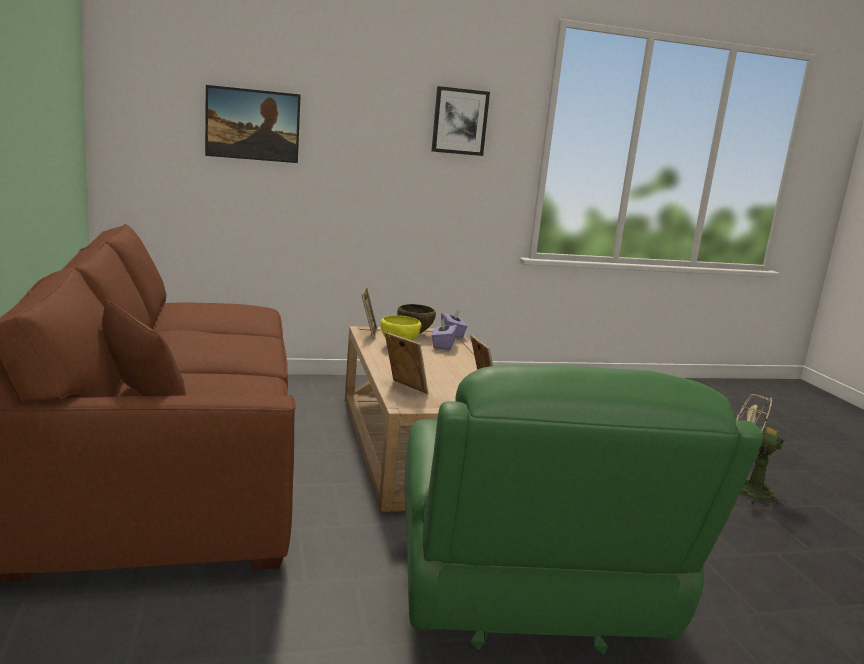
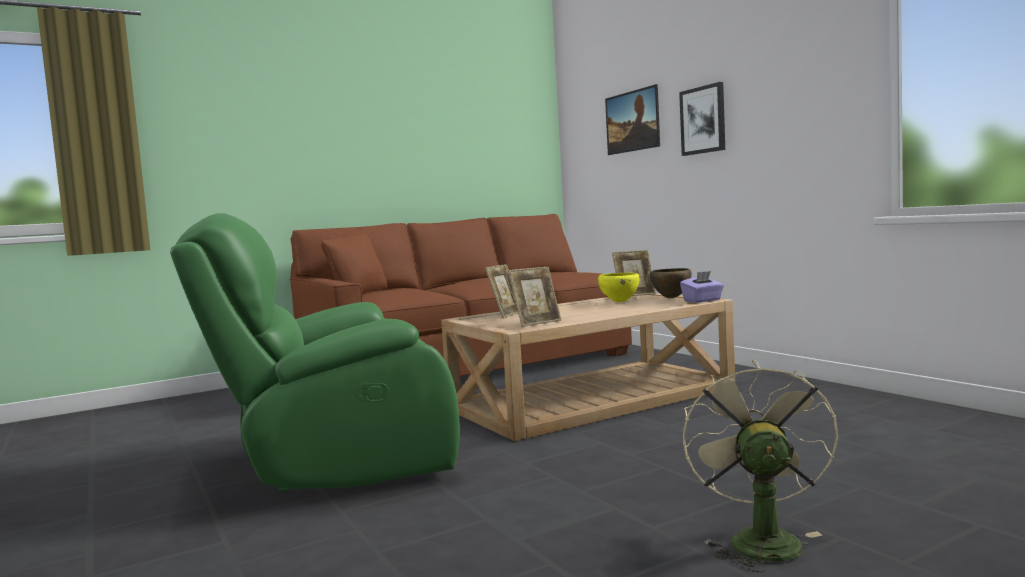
camera: 75 degrees right, 10 degrees down
(442, 345) = (656, 305): purple tissue box -> none
(459, 121) = (785, 60): picture -> picture (703, 120)

